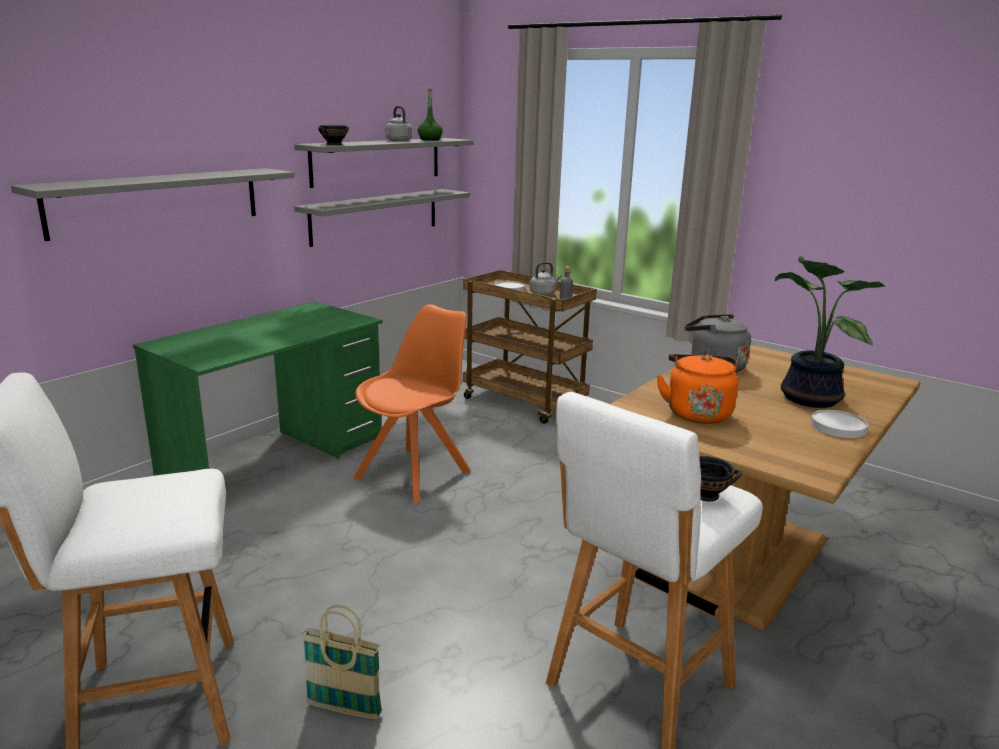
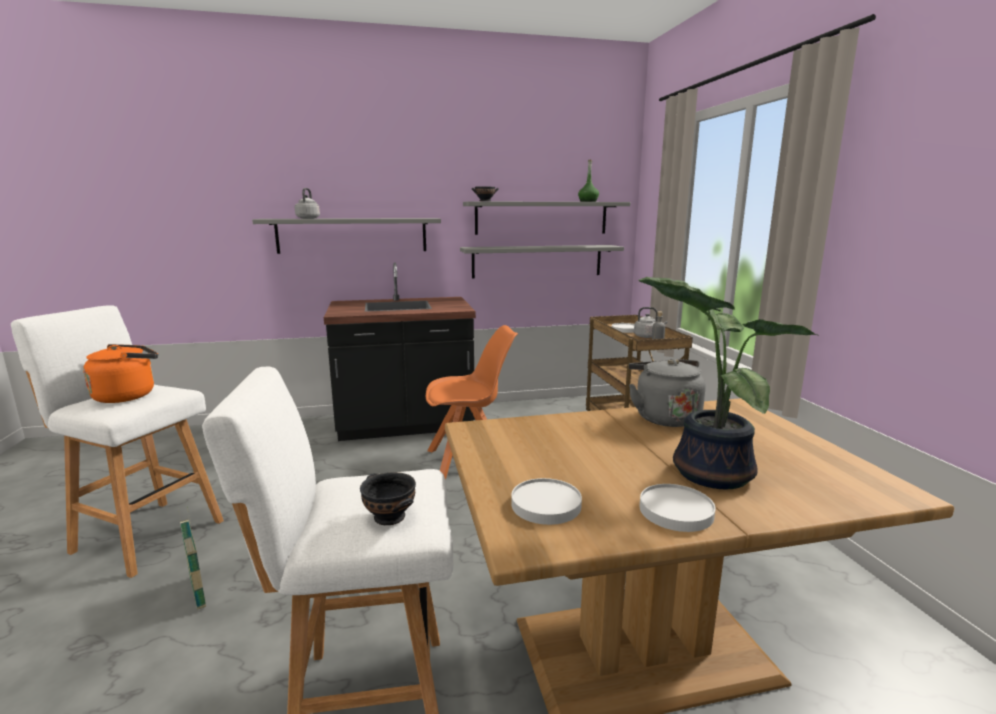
camera: 40 degrees right, 5 degrees down
(276, 459) = (405, 425): green desk -> black counter
(398, 140) = (556, 201): grey kettle -> grey kettle (308, 218)
(697, 413) = (544, 448): orange kettle -> orange kettle (128, 395)
(778, 448) = (546, 504): none -> white plate

